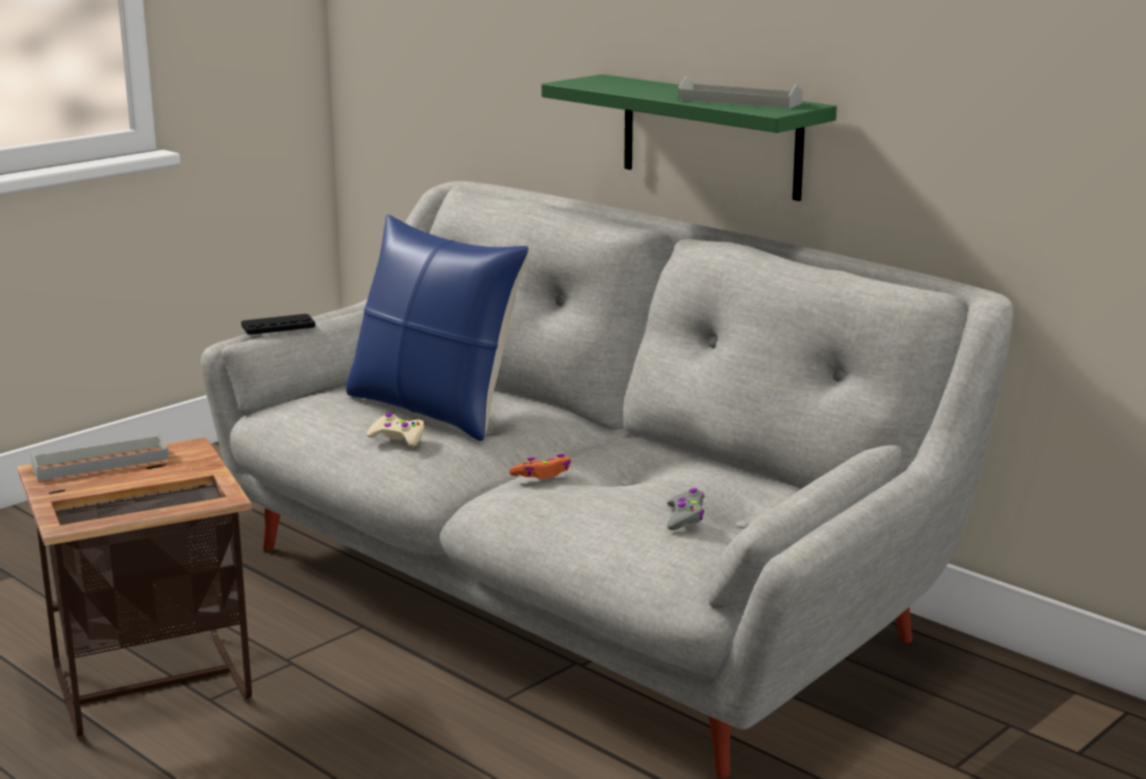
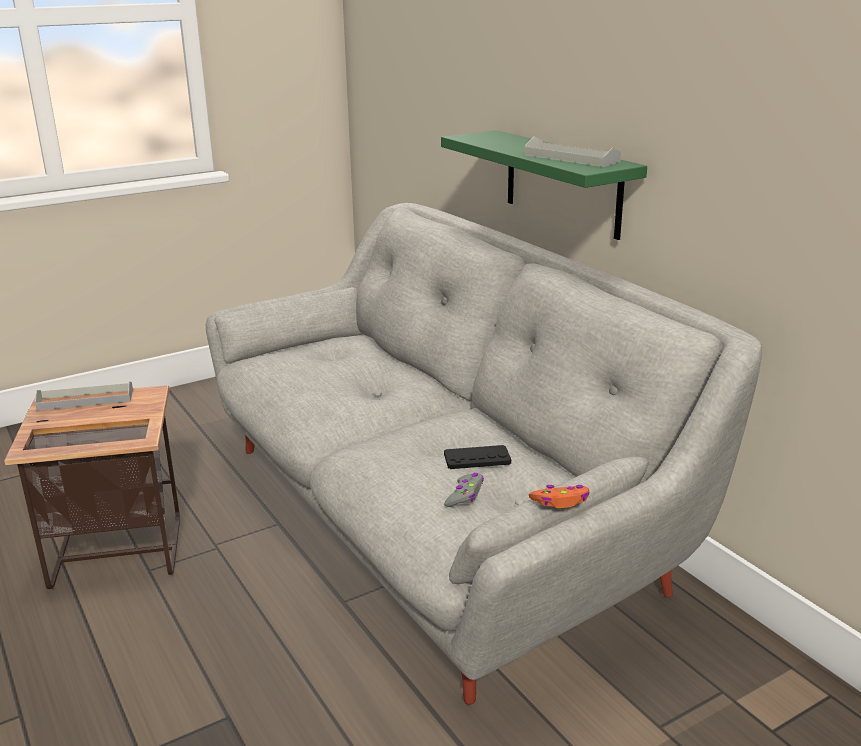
camera: 15 degrees right, 5 degrees up
(278, 326) = (260, 302): black game controller -> black game controller (477, 458)
(398, 438) = (303, 396): beige game controller -> none
(434, 410) = (343, 374): blue pillow -> none
(542, 474) = (386, 440): orange game controller -> orange game controller (561, 502)

